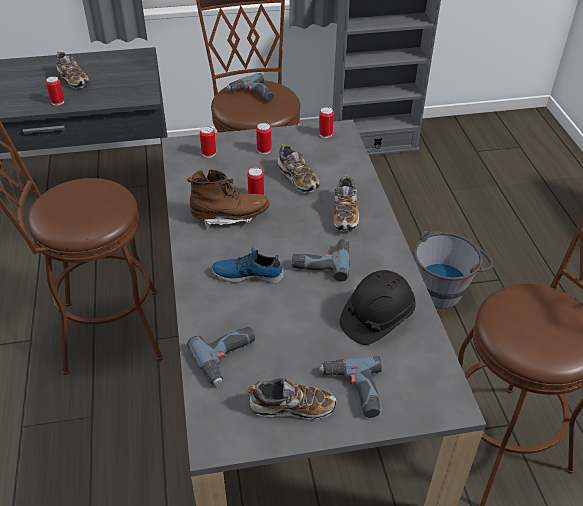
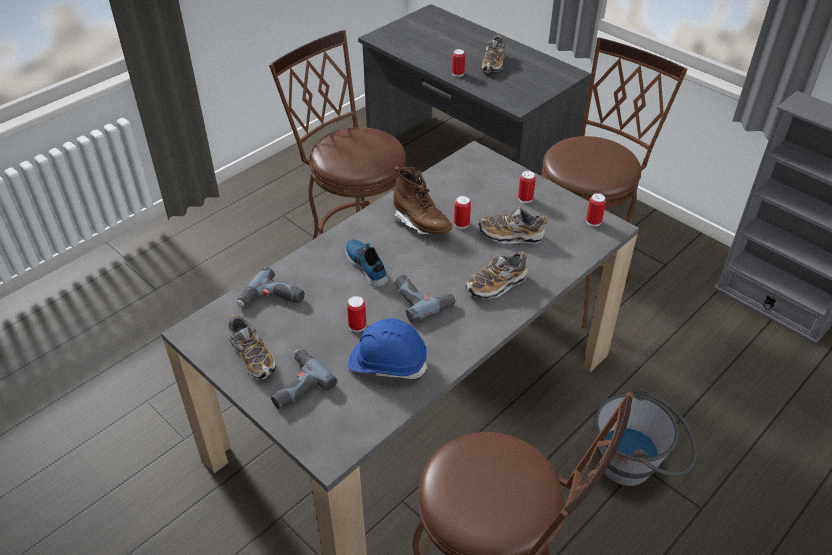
camera: 55 degrees right, 0 degrees up
(209, 153) = (484, 173): can -> can (357, 326)
(252, 94) = (593, 154): power drill -> none
(298, 178) = (511, 235): shoe -> shoe turned 75 degrees clockwise
(376, 318) = (387, 362): black hard hat -> blue hard hat

